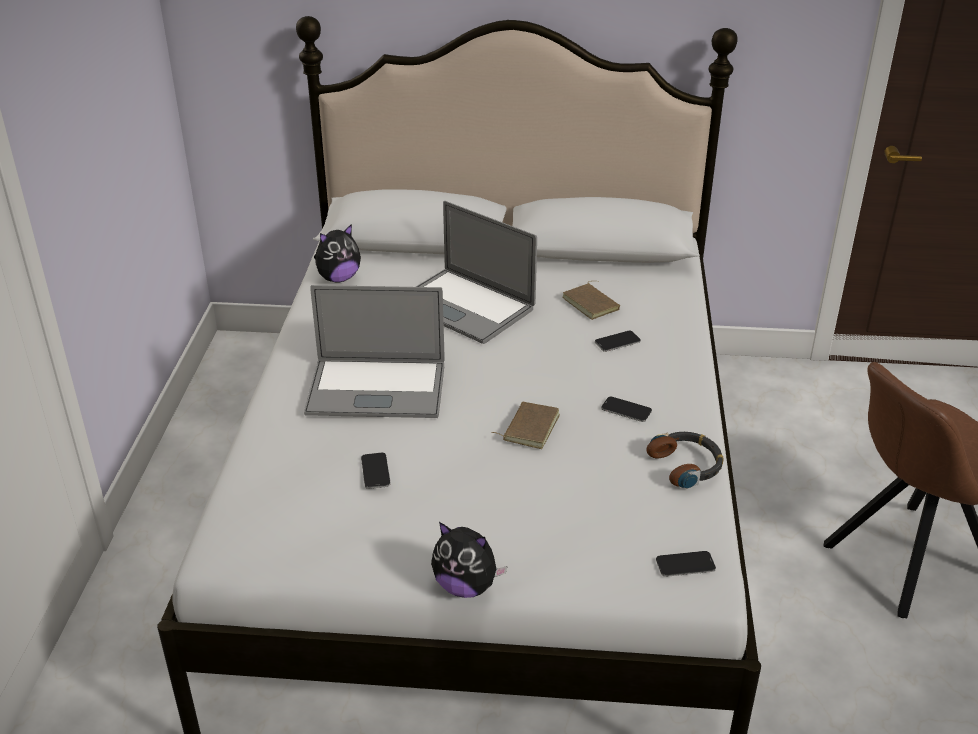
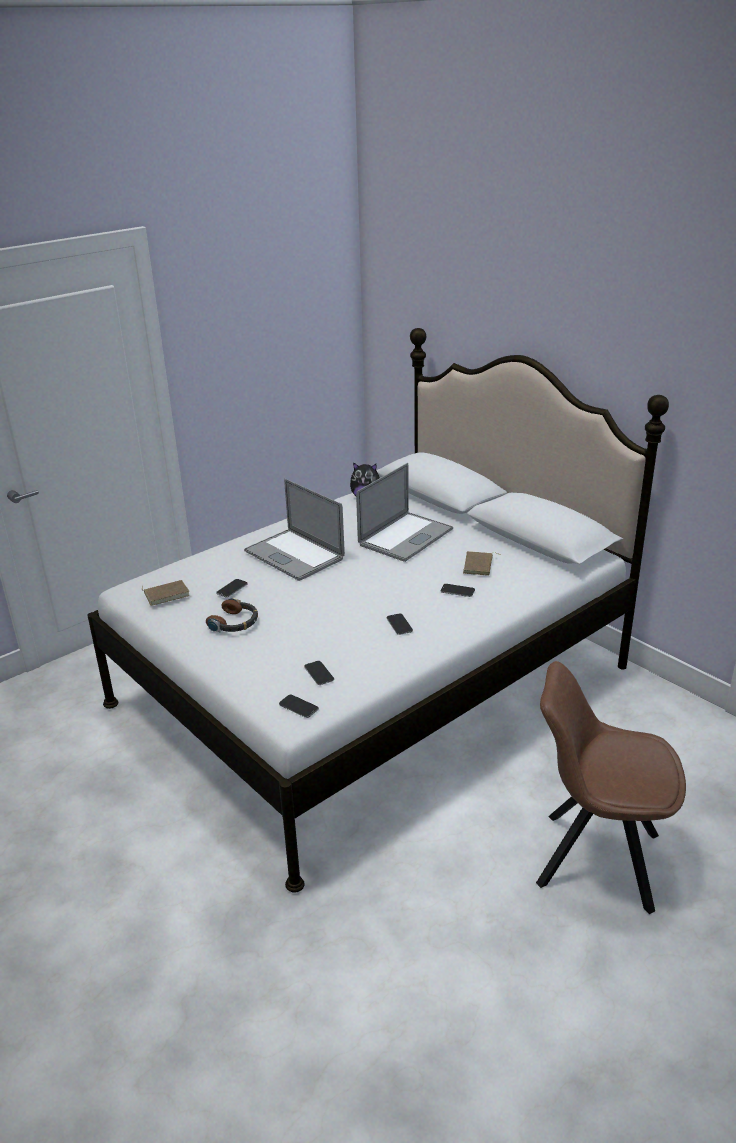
camera: 45 degrees right, 5 degrees down
(464, 306) = (405, 537): laptop -> laptop turned 135 degrees counterclockwise
(466, 586) = (192, 656): plush toy -> none
(529, 427) = (336, 607): brown book -> brown book (166, 594)
(641, 514) = (319, 673): none -> phone
(687, 465) = (383, 666): headphones -> headphones (235, 623)

